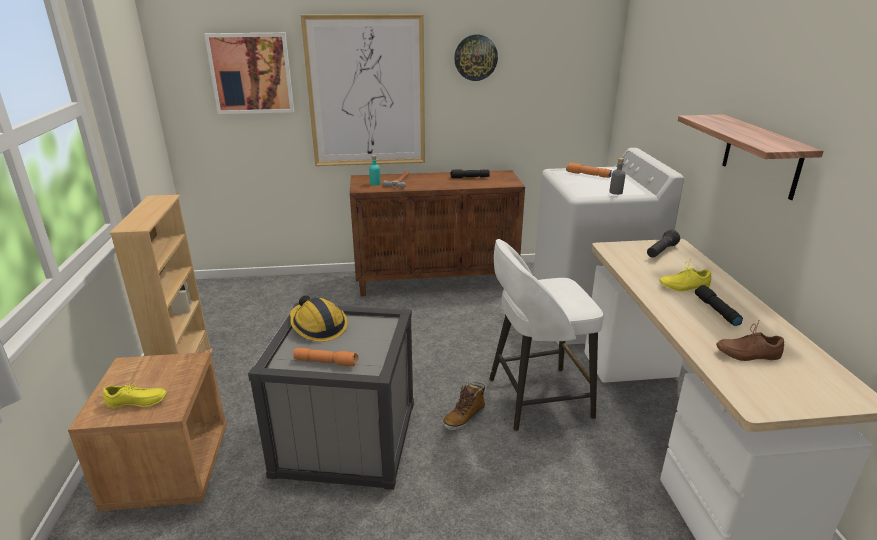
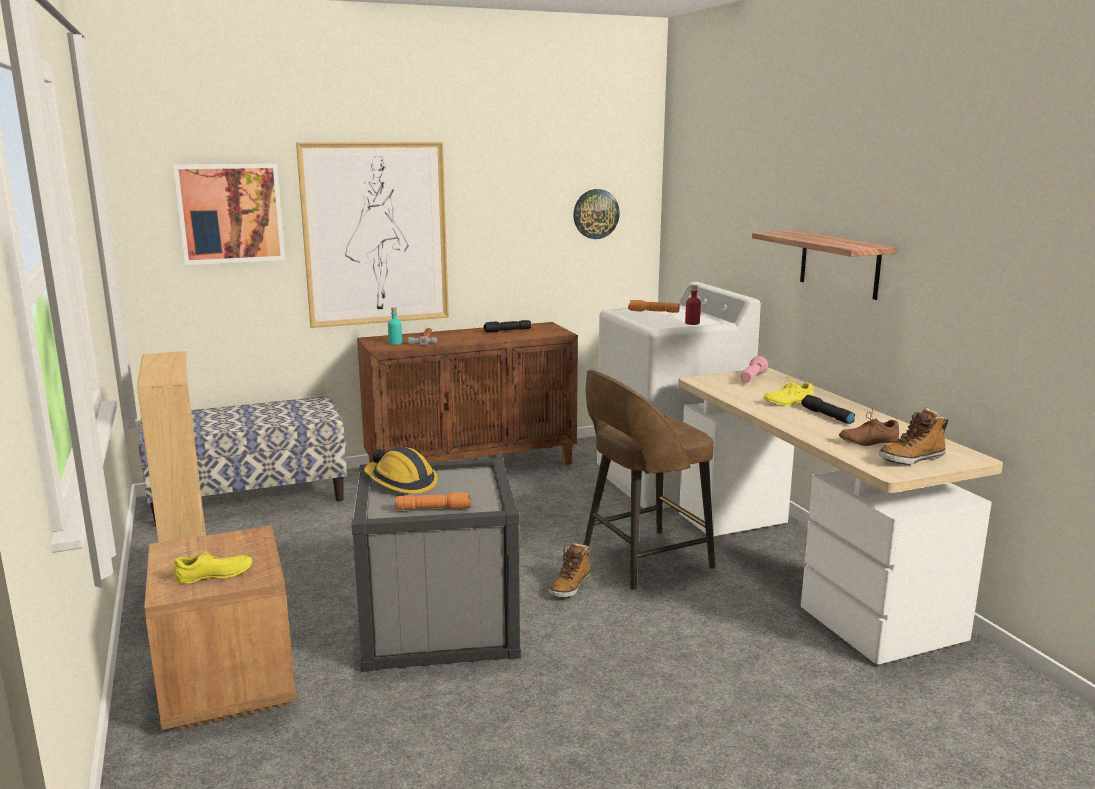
camera: 15 degrees left, 10 degrees down
(267, 291) = (250, 499): none -> bench
(475, 57) = (503, 190): wall clock -> wall clock (595, 214)
(536, 398) = (643, 560): white stool -> brown stool
(616, 192) = (692, 323): grey bottle -> red bottle
(661, 252) = (752, 379): black flashlight -> pink flashlight
(787, 388) = (911, 459): none -> boot

